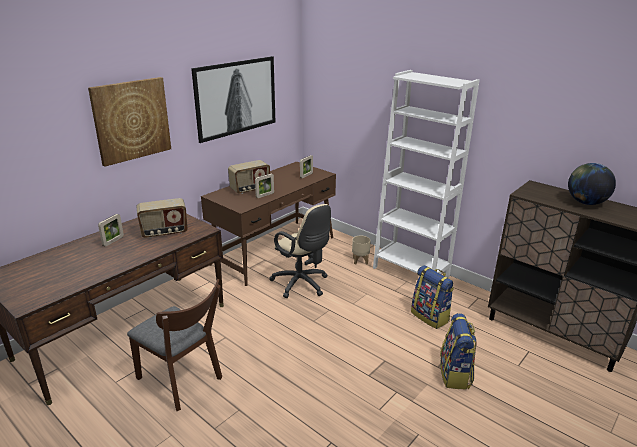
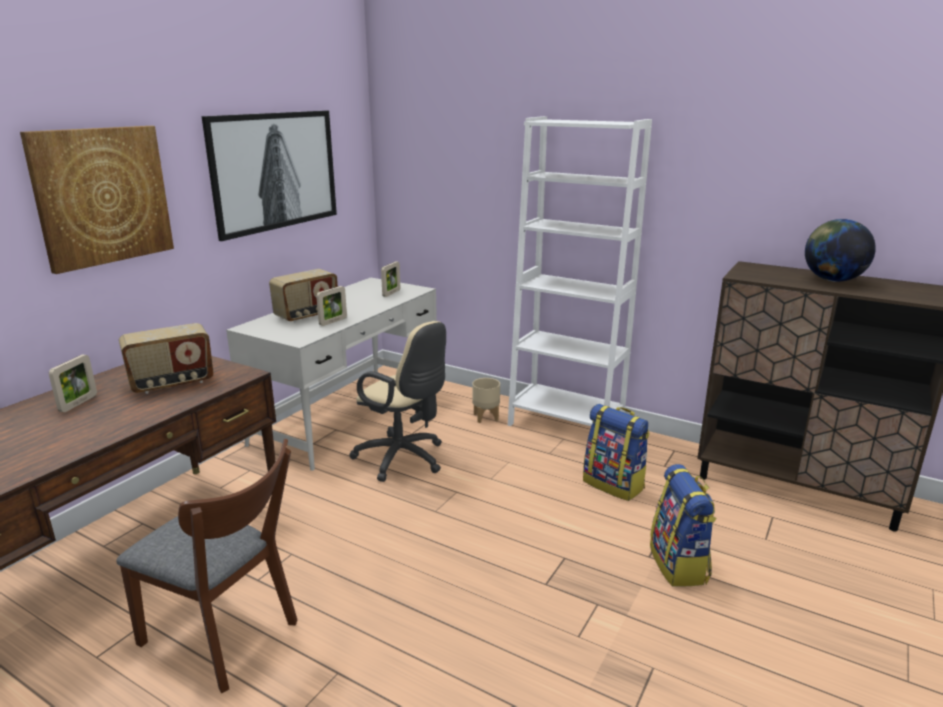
camera: 10 degrees left, 5 degrees down
(274, 250) = (349, 415): brown desk -> white desk

